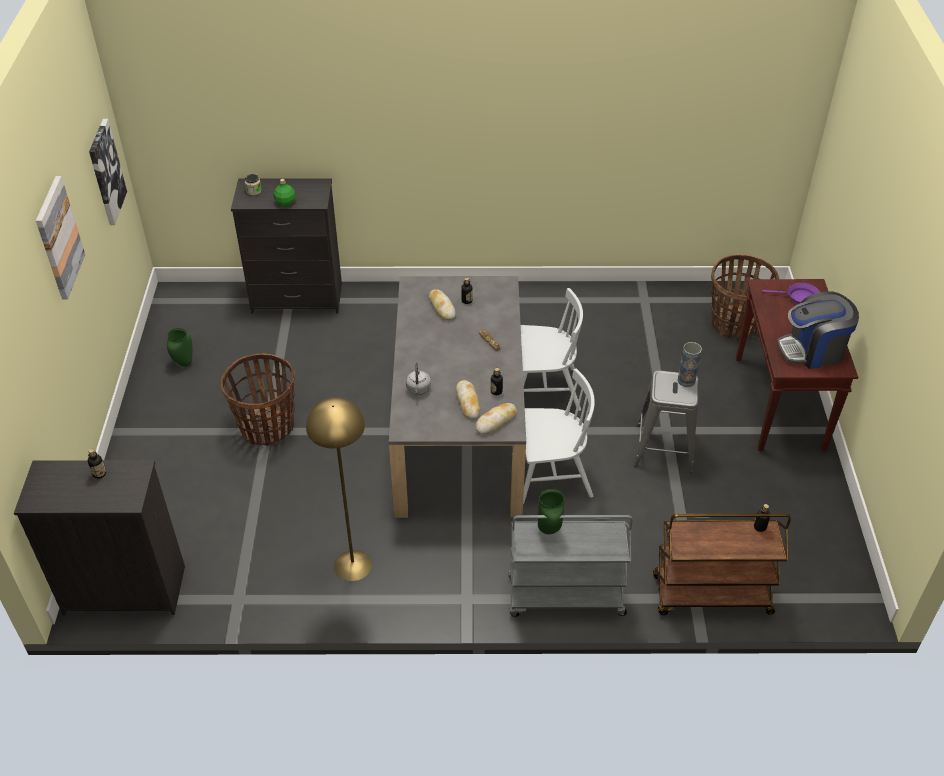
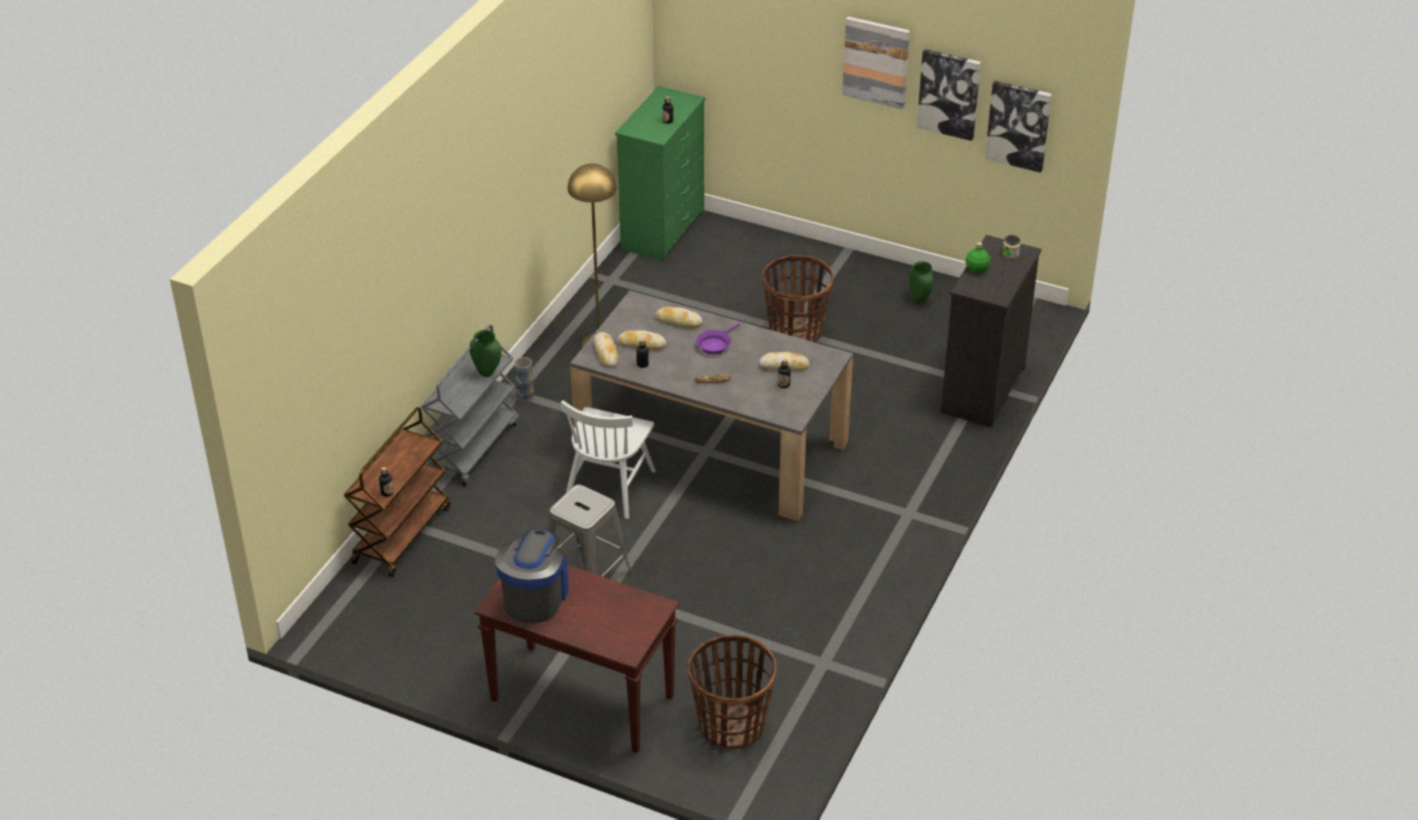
camera: 115 degrees right, 5 degrees down
(84, 201) = (949, 93): none -> picture
(124, 589) = (663, 230): black dresser -> green dresser
(418, 390) = (678, 321): grey kettle -> bread
(543, 390) = (726, 522): white chair -> none
(686, 380) = (584, 516): vase -> vase (525, 397)
(799, 298) = (619, 628): purple frying pan -> purple frying pan (715, 344)

